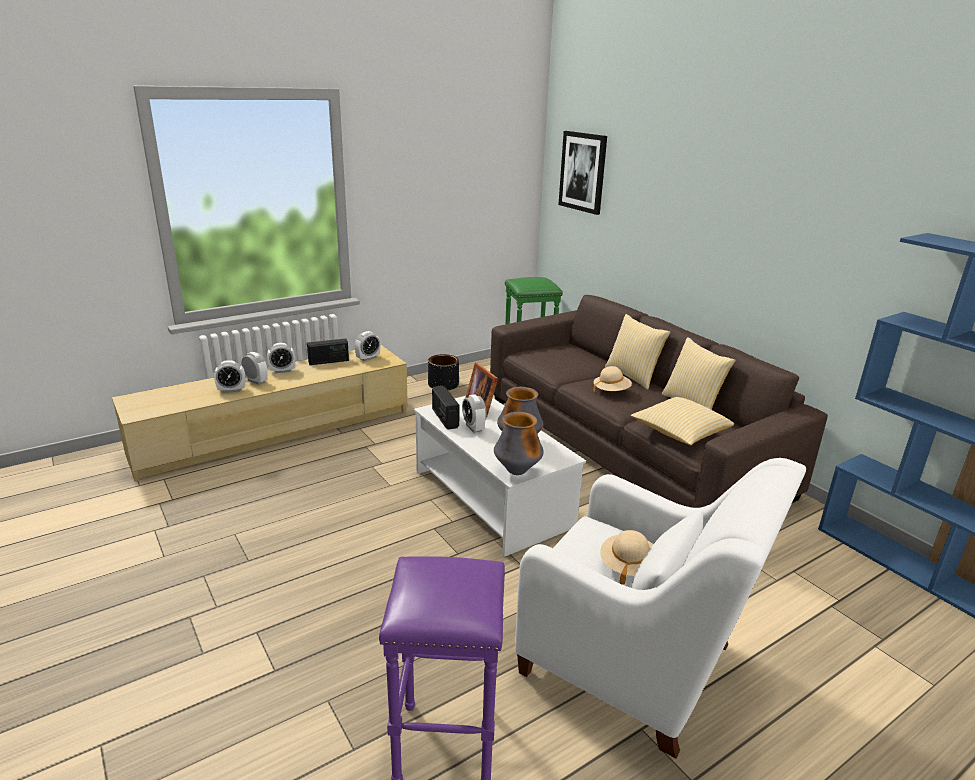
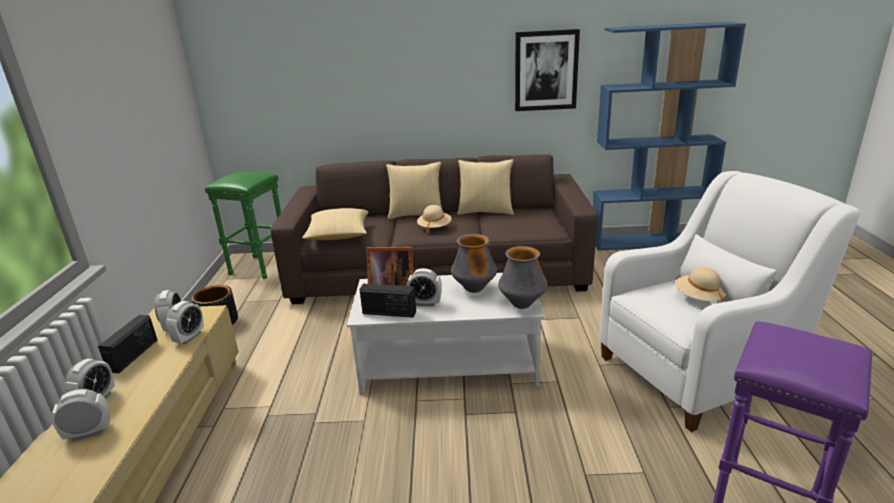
camera: 55 degrees left, 0 degrees up
(231, 390) = (78, 465): alarm clock -> alarm clock (189, 337)
(583, 172) = (253, 49): picture -> picture (546, 70)
(679, 433) = (524, 226): pillow -> pillow (338, 236)

